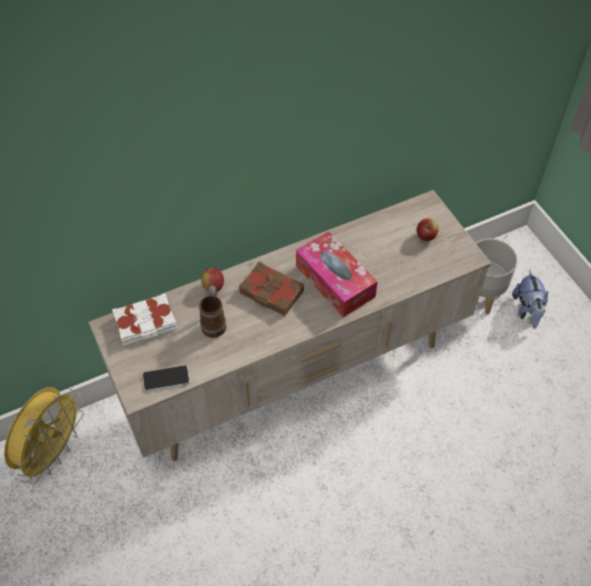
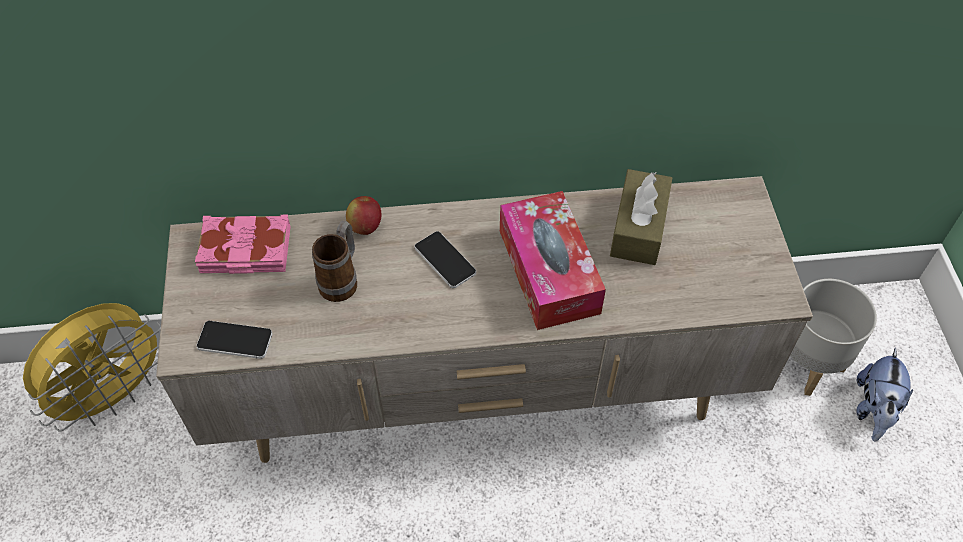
camera: 20 degrees right, 0 degrees up
(146, 323) = (246, 251): white book -> pink book
(271, 293) = (445, 260): brown book -> phone
(376, 240) = (638, 228): none -> brown tissue box
(425, 237) = (720, 244): apple -> none

